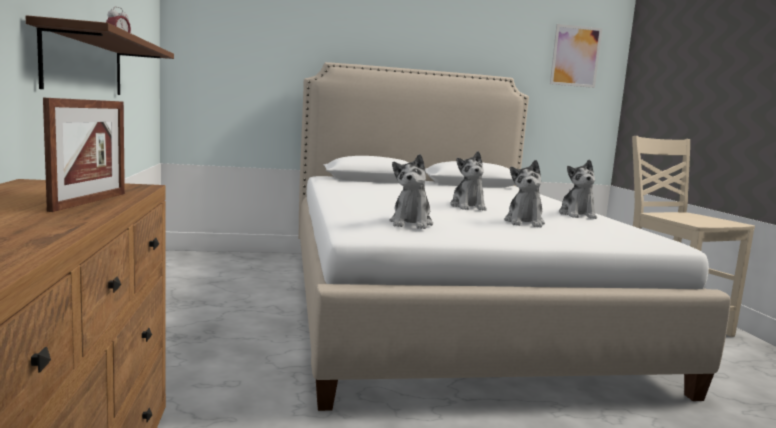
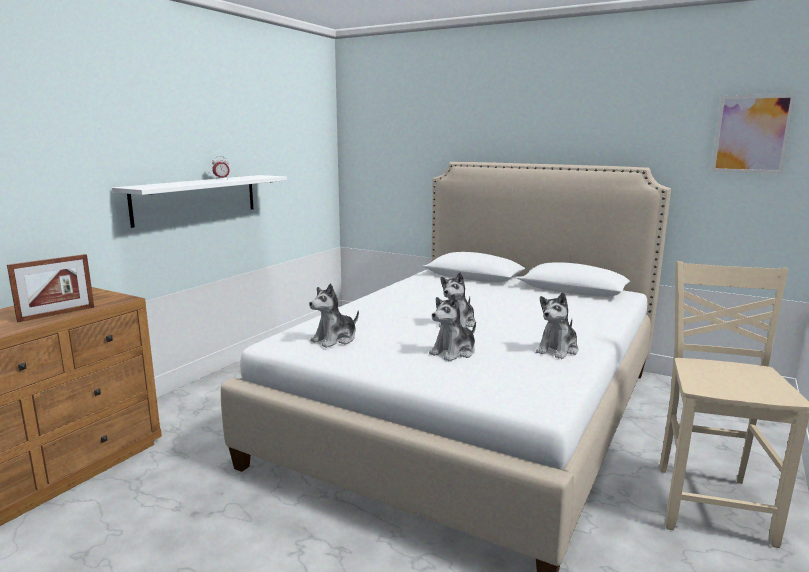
camera: 40 degrees right, 5 degrees up
(85, 64) = (196, 199): brown shelf -> white shelf

